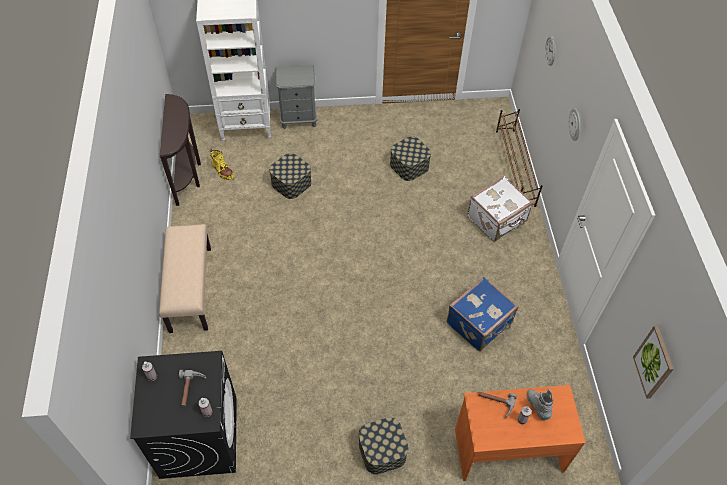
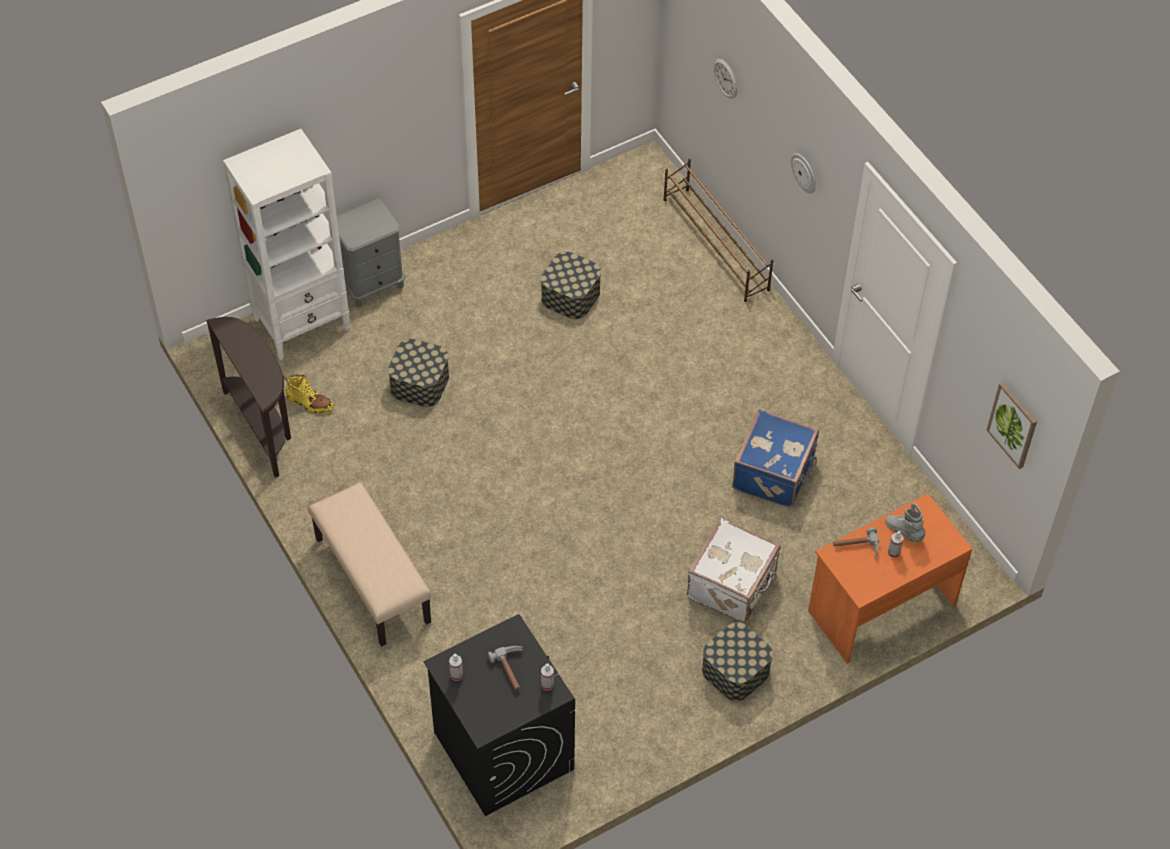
camera: 25 degrees left, 0 degrees up
(497, 219) = (728, 327): white suitcase -> white suitcase (733, 585)

